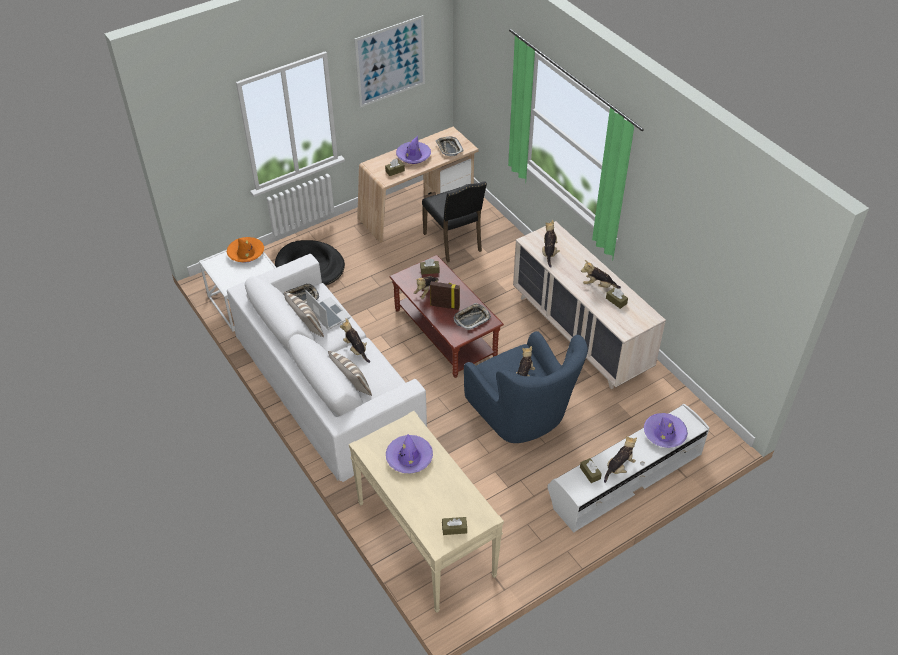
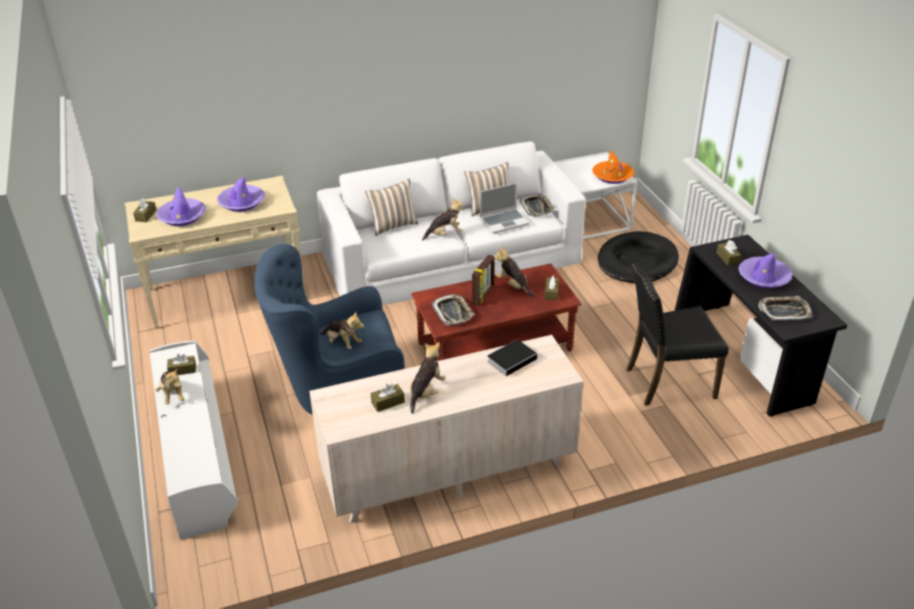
camera: 105 degrees right, 10 degrees down
(390, 61) = (840, 149): picture -> none
(417, 210) = (743, 358): beige desk -> black desk
(549, 253) = (512, 359): plush toy -> book
(664, 433) = (190, 449): purple hat -> purple hat (182, 217)

